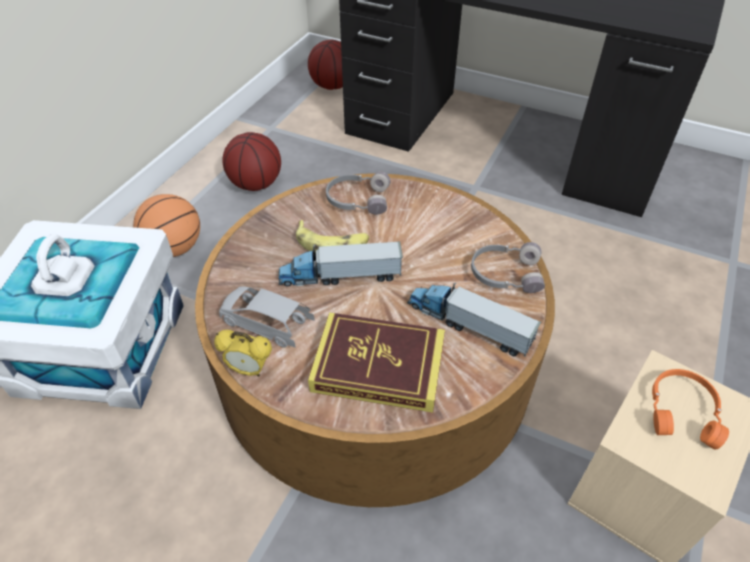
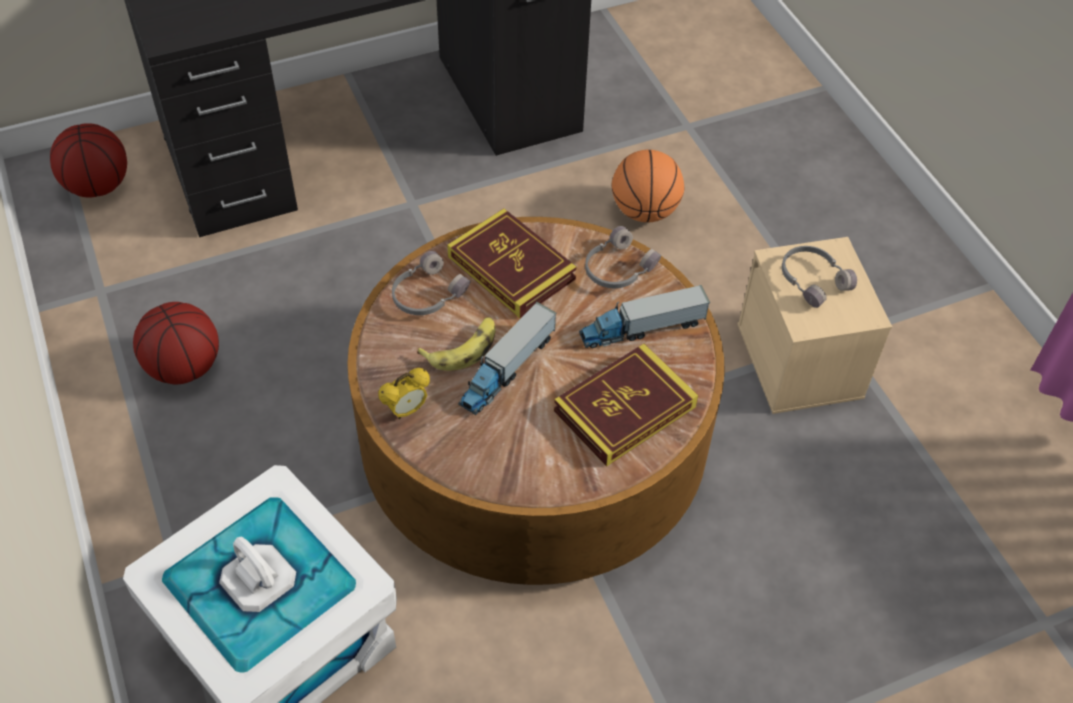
camera: 50 degrees left, 5 degrees up
(174, 248) = (201, 500): basketball -> basketball (644, 211)
(249, 370) = (546, 491): alarm clock -> alarm clock (406, 410)
(266, 324) = (508, 451): grey toy car -> none
(430, 222) = (511, 268): none -> book
(682, 412) = (813, 280): orange headphones -> grey headphones

